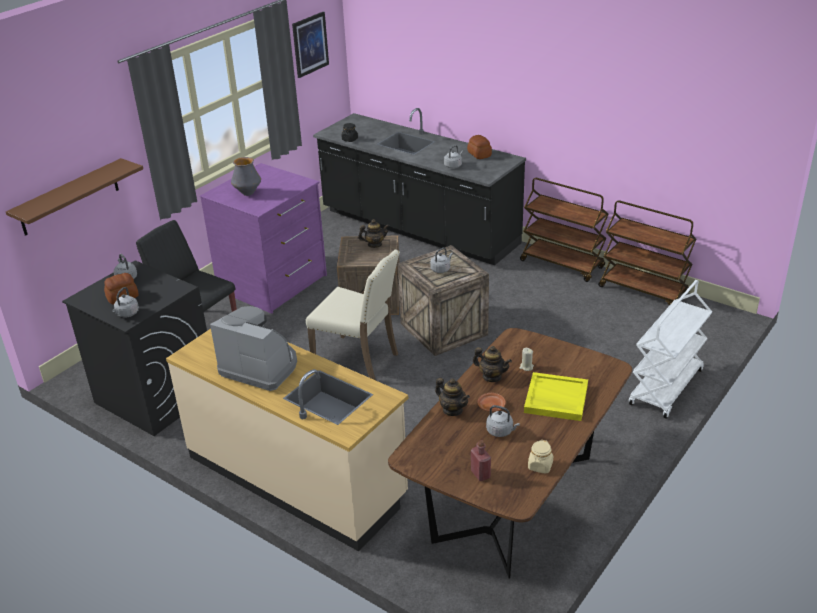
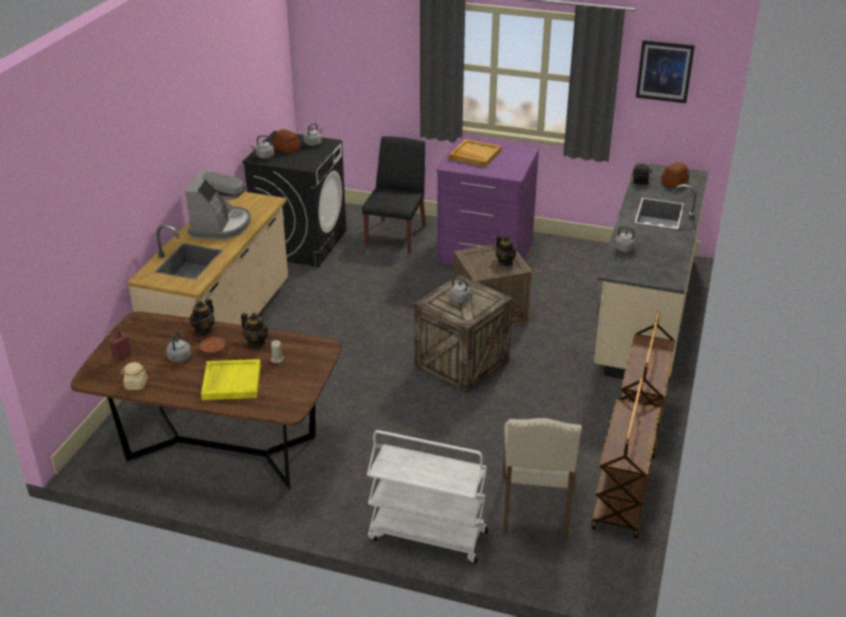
camera: 70 degrees right, 0 degrees up
(69, 197) = (352, 74): brown shelf -> none
(248, 193) = (474, 155): vase -> beige tray
(358, 360) = (387, 325): beige chair -> beige chair (536, 509)
(418, 228) = (644, 311): black counter -> beige counter
(479, 154) = (667, 260): bread -> bread (674, 183)
(492, 377) = (256, 342): teapot -> teapot turned 60 degrees counterclockwise

